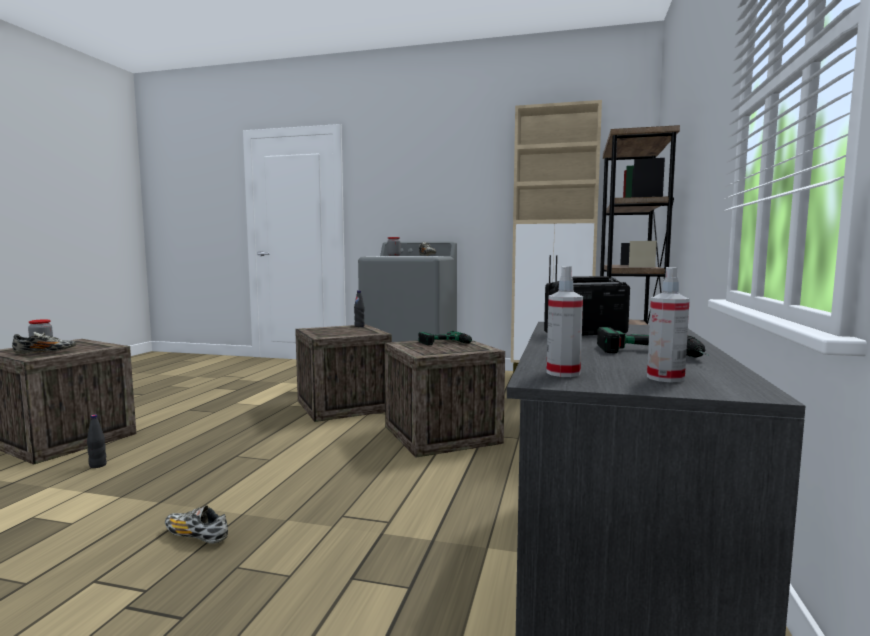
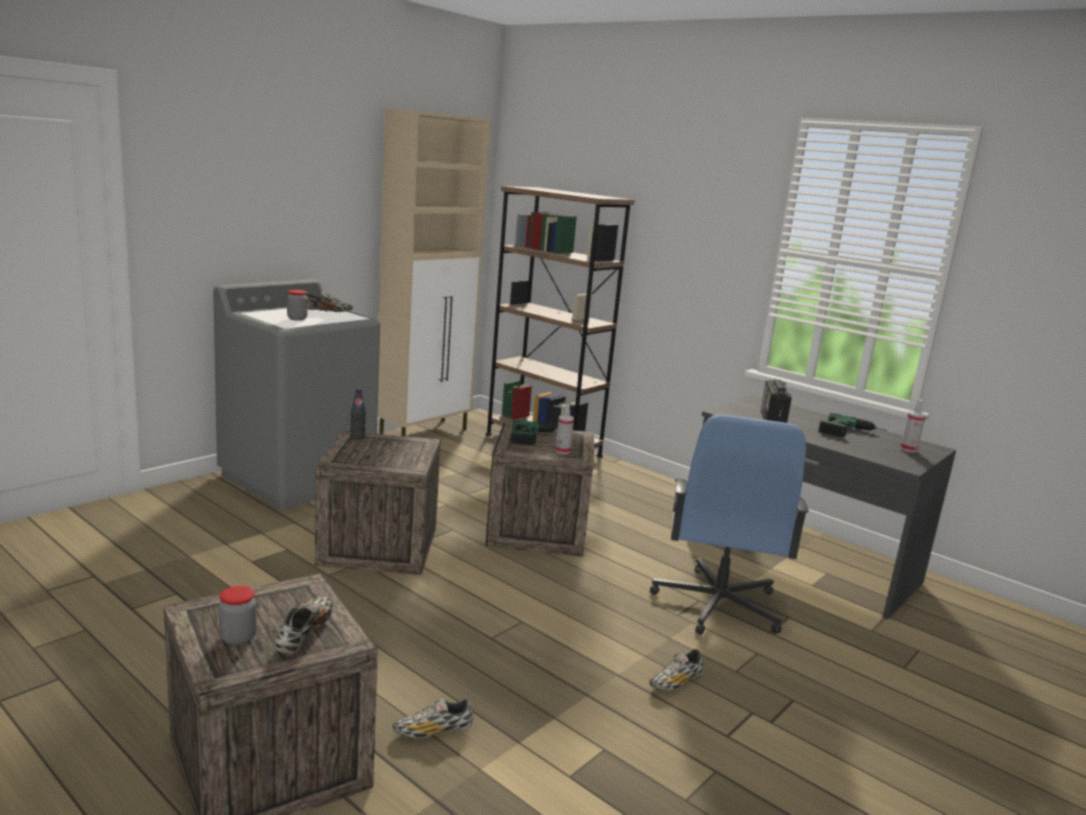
camera: 65 degrees left, 10 degrees up
(98, 465) = (433, 731): black bottle -> shoe
(389, 533) = (717, 605): none -> blue office chair
(563, 373) = (894, 459): spray bottle -> spray bottle (563, 451)

